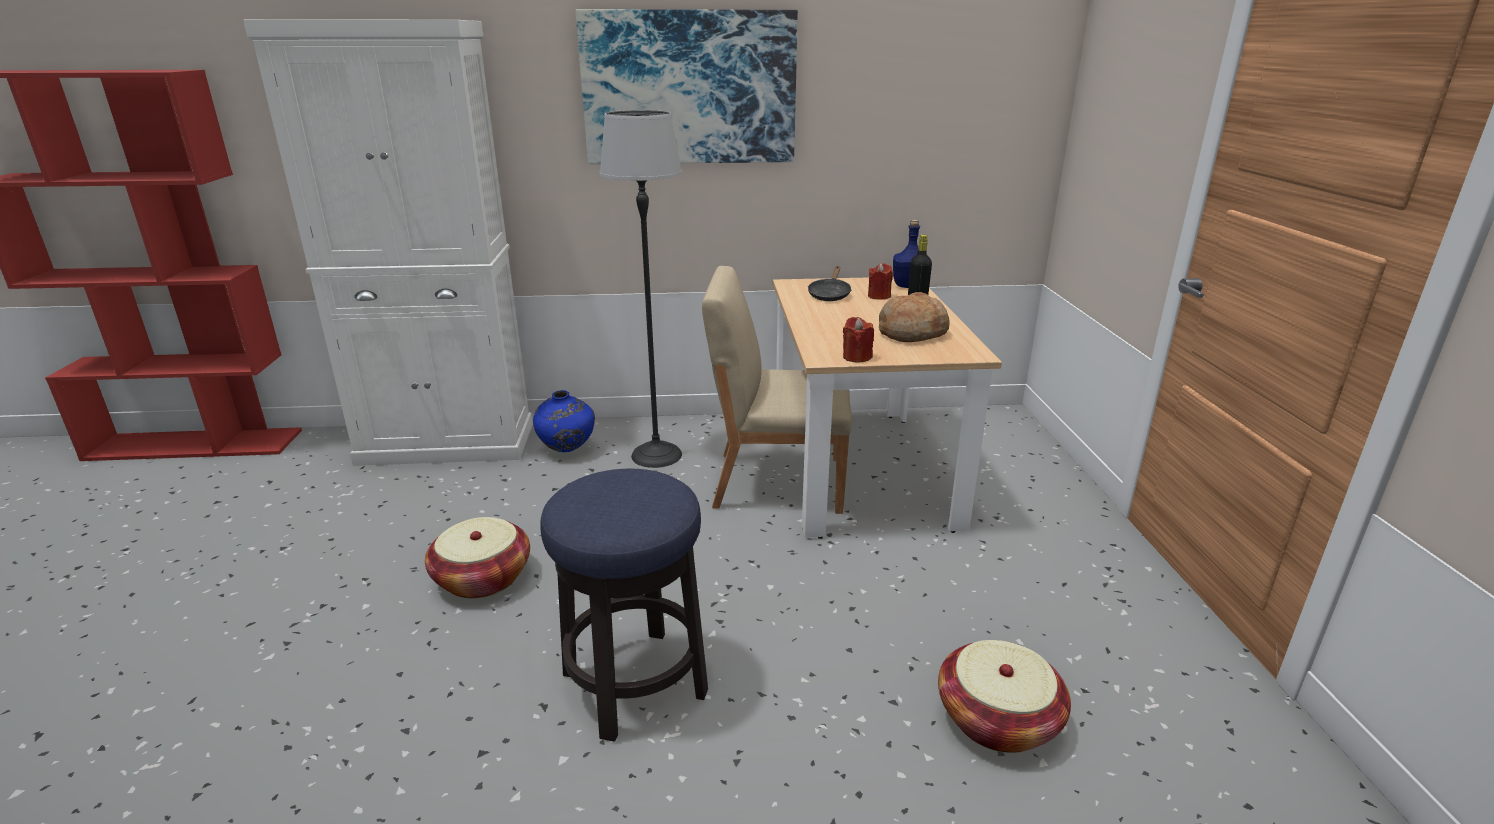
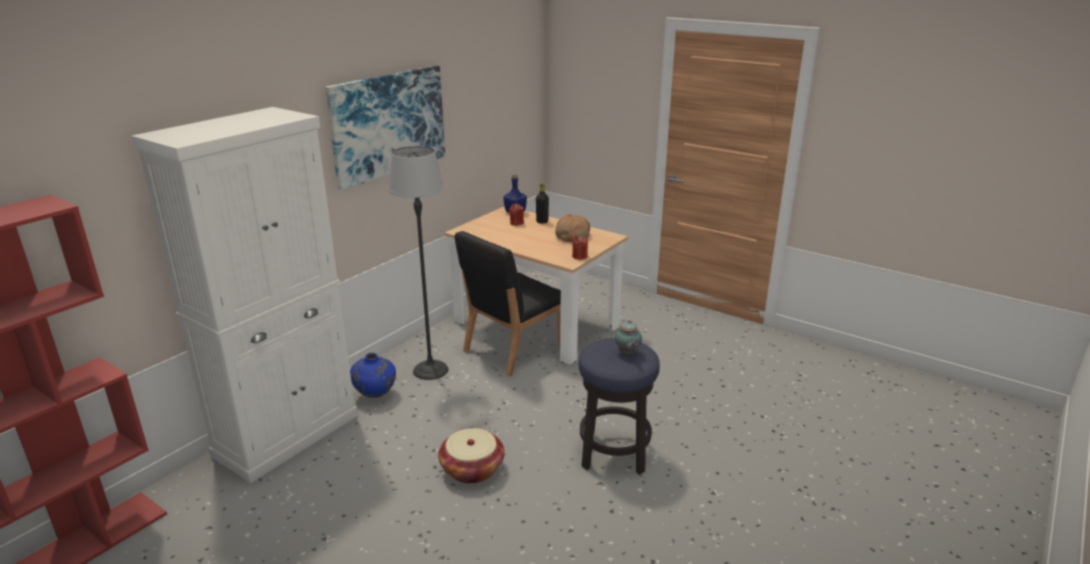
camera: 50 degrees left, 0 degrees up
(628, 505) = (627, 353): none -> teapot
(777, 481) = (512, 349): beige chair -> black chair
(829, 295) = (494, 230): black frying pan -> none
(997, 720) = (725, 382): basket -> none

